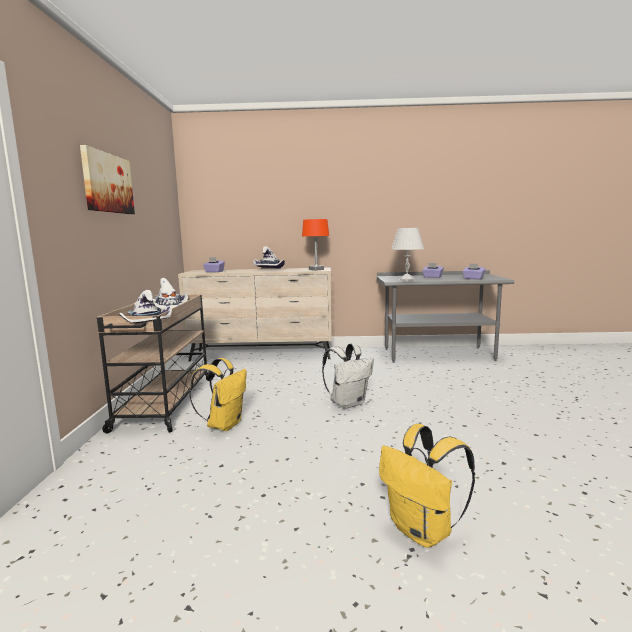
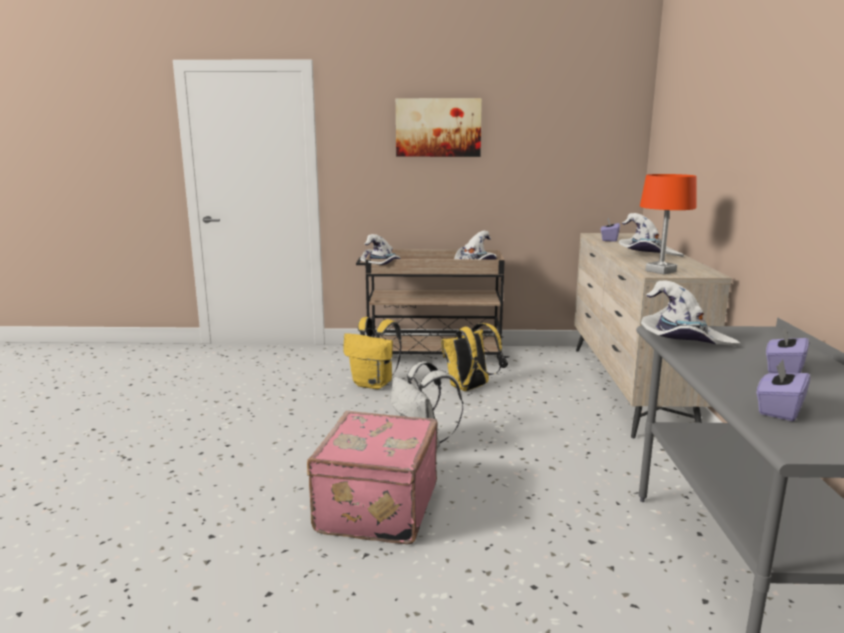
camera: 90 degrees right, 5 degrees up
(406, 280) = (683, 341): white table lamp -> white hat
(423, 531) = (143, 466): yellow backpack -> yellow backpack (469, 388)
(433, 413) = (375, 508): none -> pink suitcase

